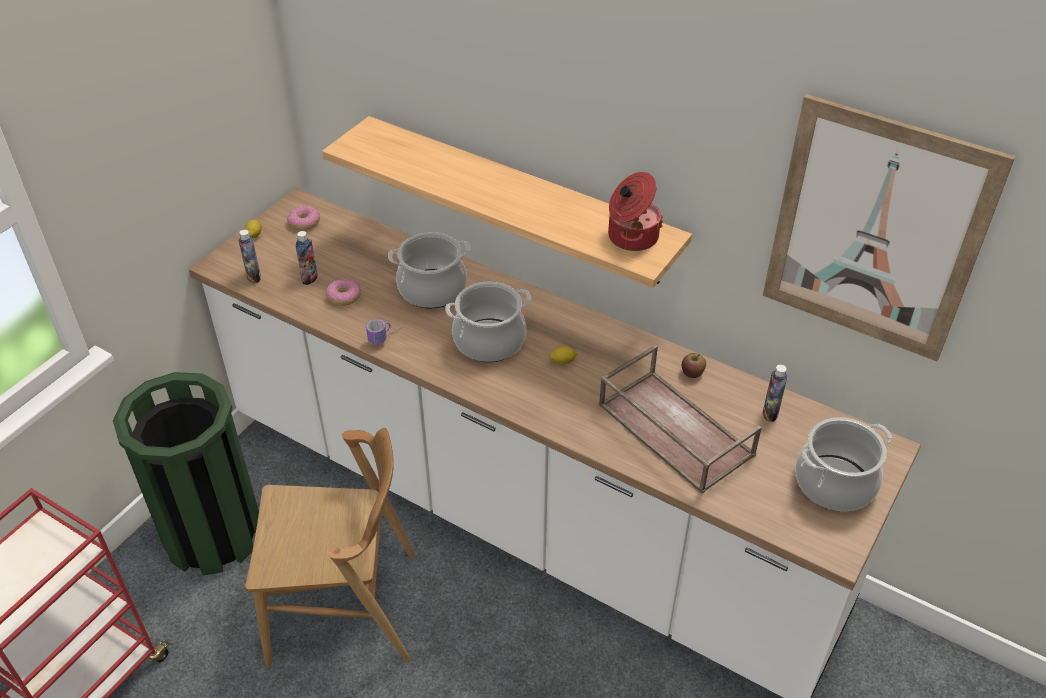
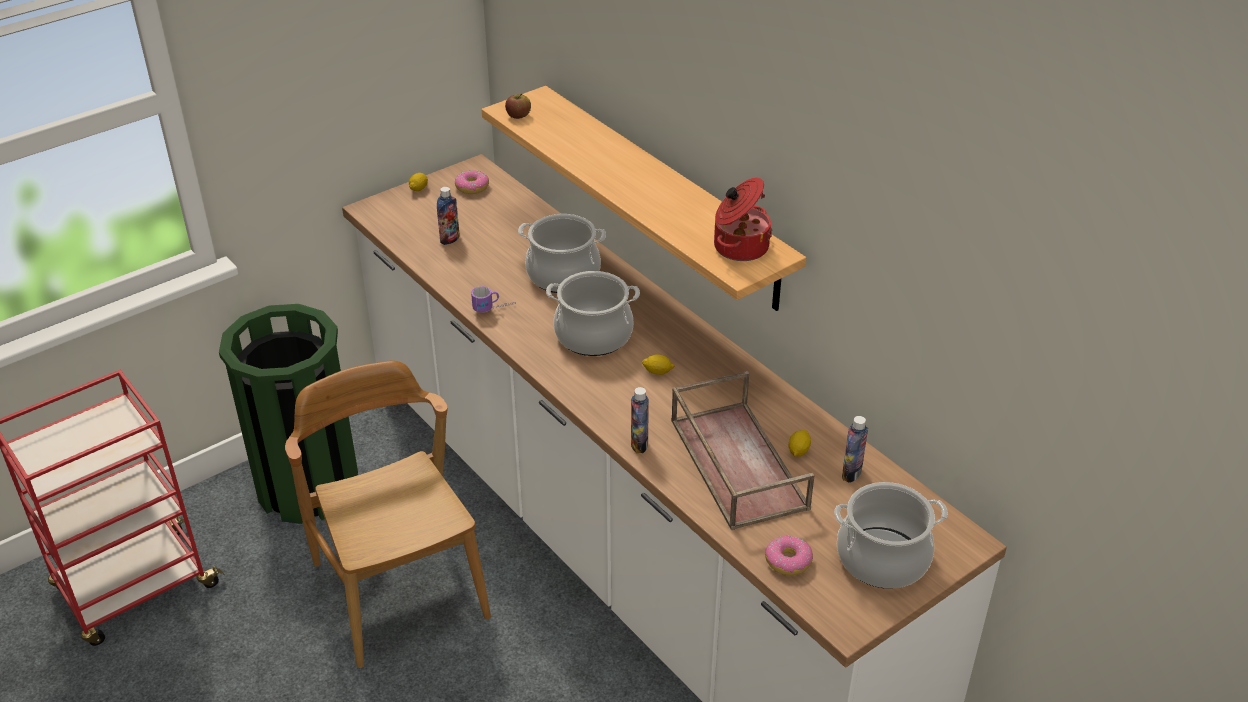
camera: 20 degrees right, 5 degrees down
(254, 277) = (398, 226): bottle -> bottle (639, 444)
(344, 297) = (473, 263): donut -> donut (788, 561)
(344, 608) = (400, 590): brown chair -> brown chair turned 135 degrees counterclockwise
(692, 373) = (789, 414): apple -> apple (518, 115)
(717, 404) = (798, 450): none -> lemon
(875, 232) = (964, 280): picture -> none

